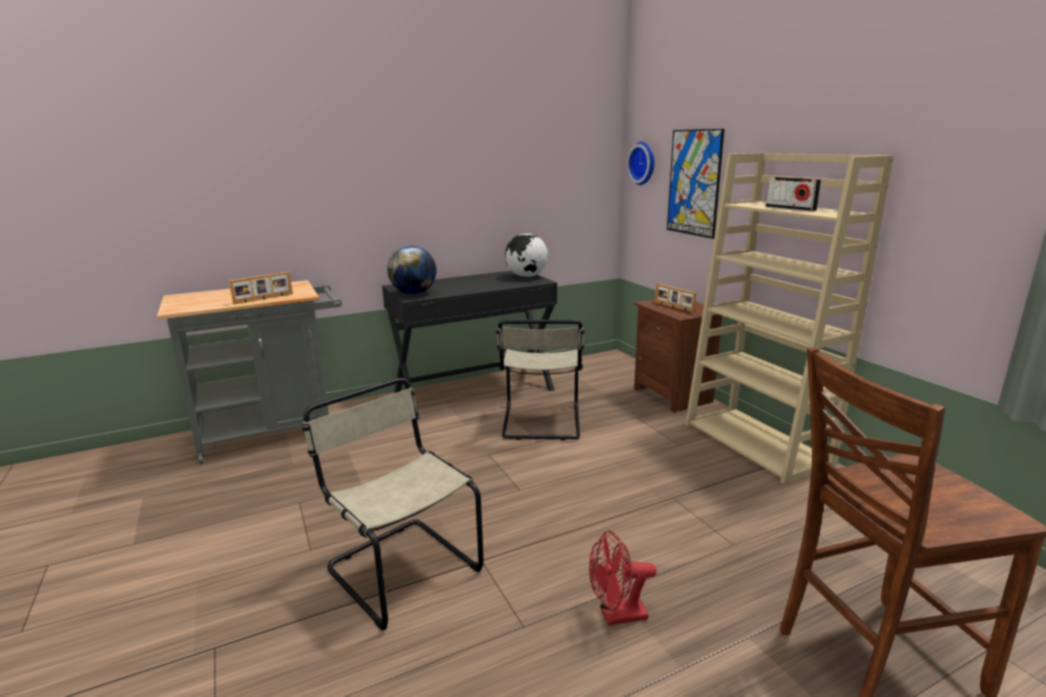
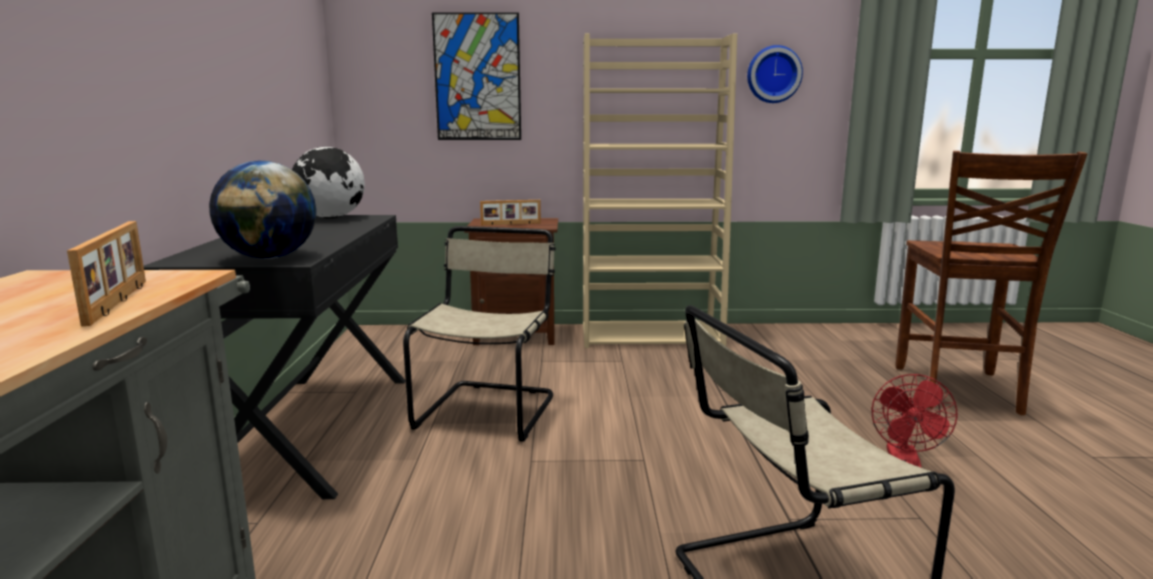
camera: 65 degrees left, 5 degrees down
(541, 423) = (488, 409): beige chair -> beige chair turned 105 degrees counterclockwise
(643, 163) = (374, 56): wall clock -> wall clock (773, 74)
(790, 208) = (656, 88): radio -> none

